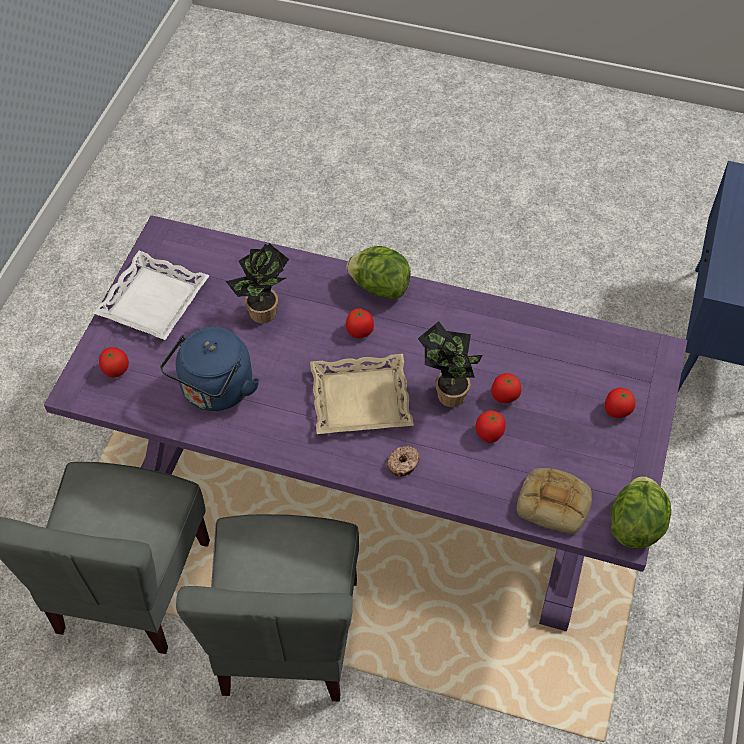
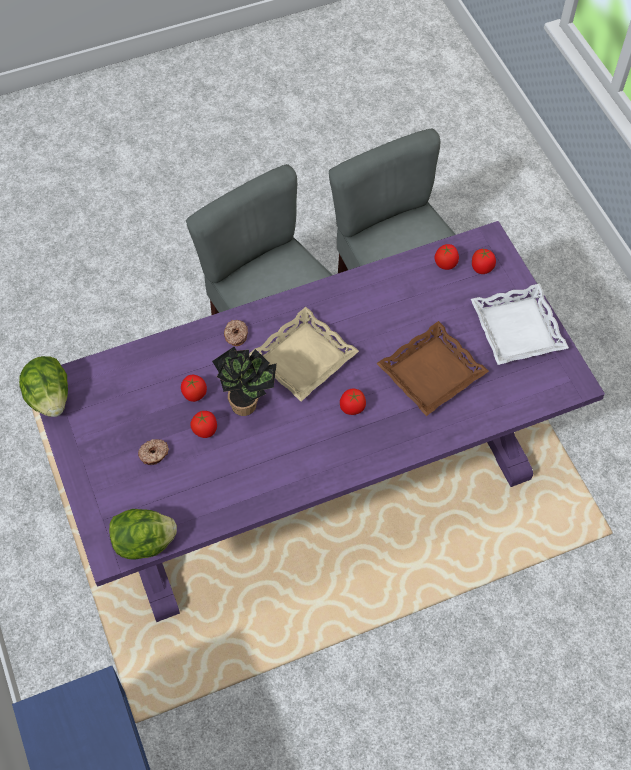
camera: 140 degrees right, 5 degrees up
(215, 391) = (404, 298): blue kettle -> none
(264, 316) = (431, 372): potted plant -> brown tray
(379, 287) = (373, 455): lettuce -> lettuce (144, 543)
(555, 503) = (114, 376): bread -> none
(567, 405) = (154, 454): none -> donut
(617, 411) = (114, 475): tomato -> tomato (445, 264)

